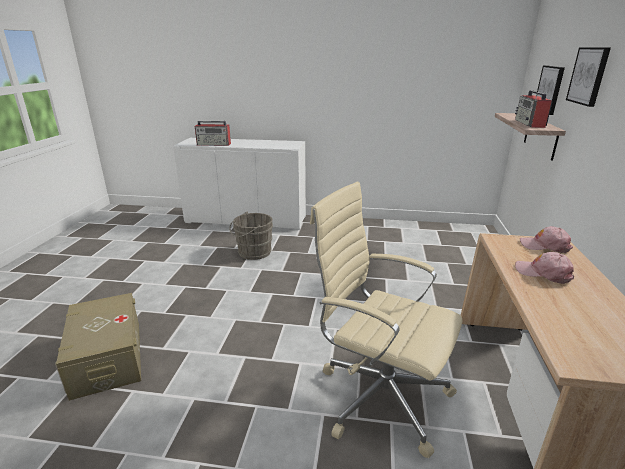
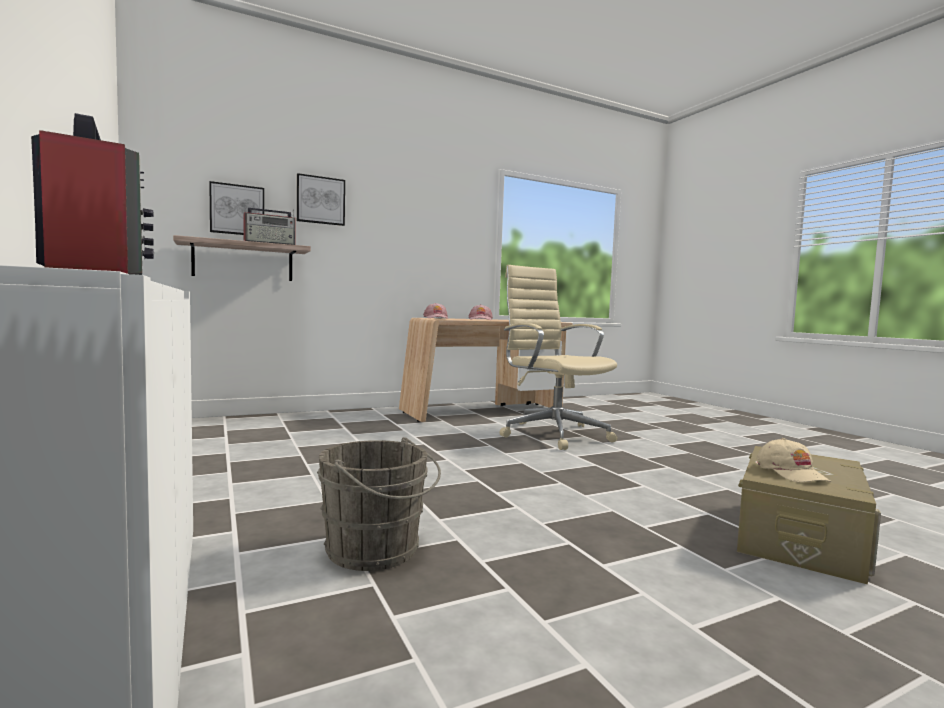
camera: 125 degrees left, 20 degrees down
(106, 313) = (791, 472): none -> beige cap
(380, 395) = (553, 434): beige office chair -> beige office chair turned 150 degrees clockwise

